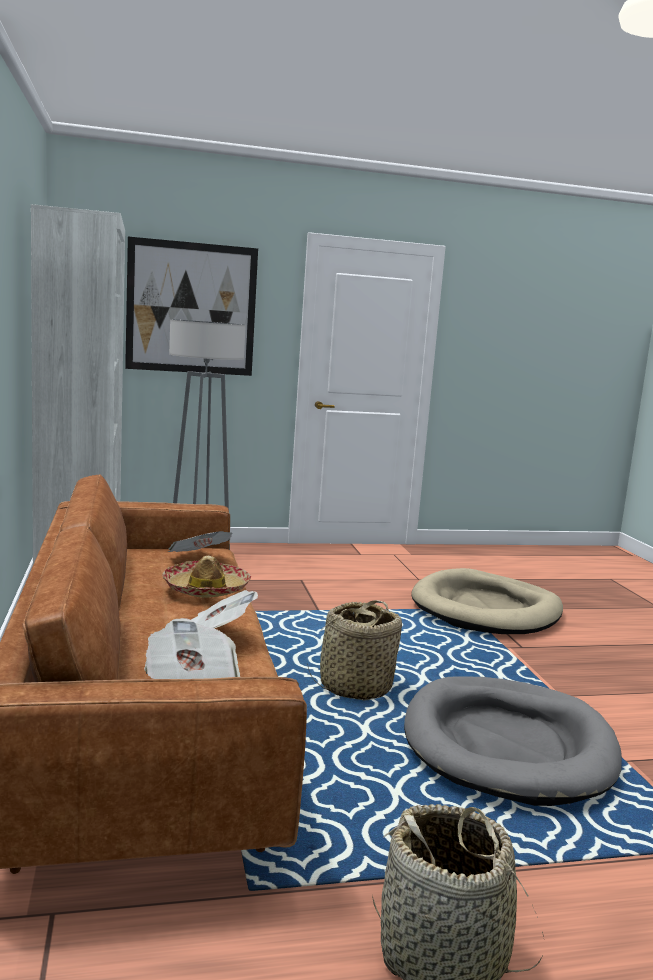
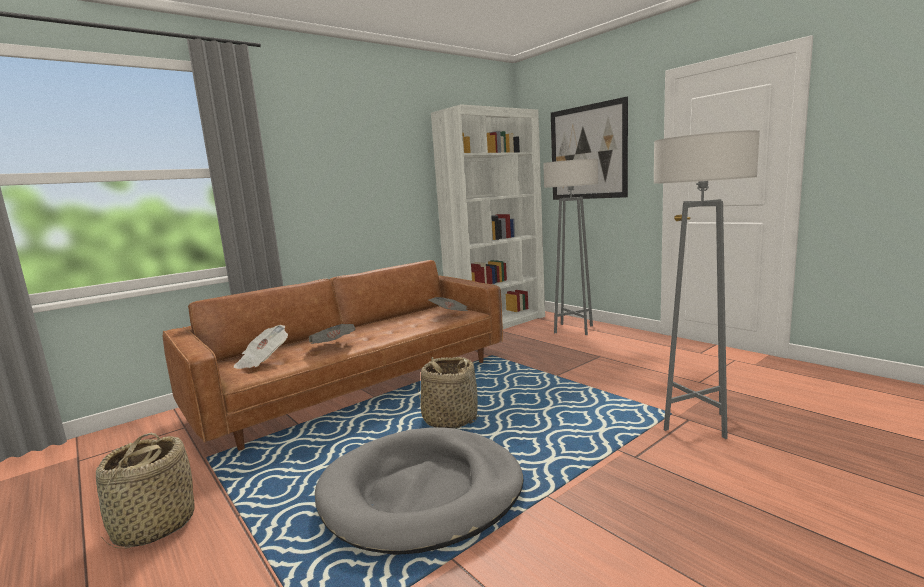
camera: 65 degrees right, 0 degrees up
(206, 589) = (404, 328): hat -> none
(486, 609) = (694, 422): beige dog bed -> grey floor lamp

